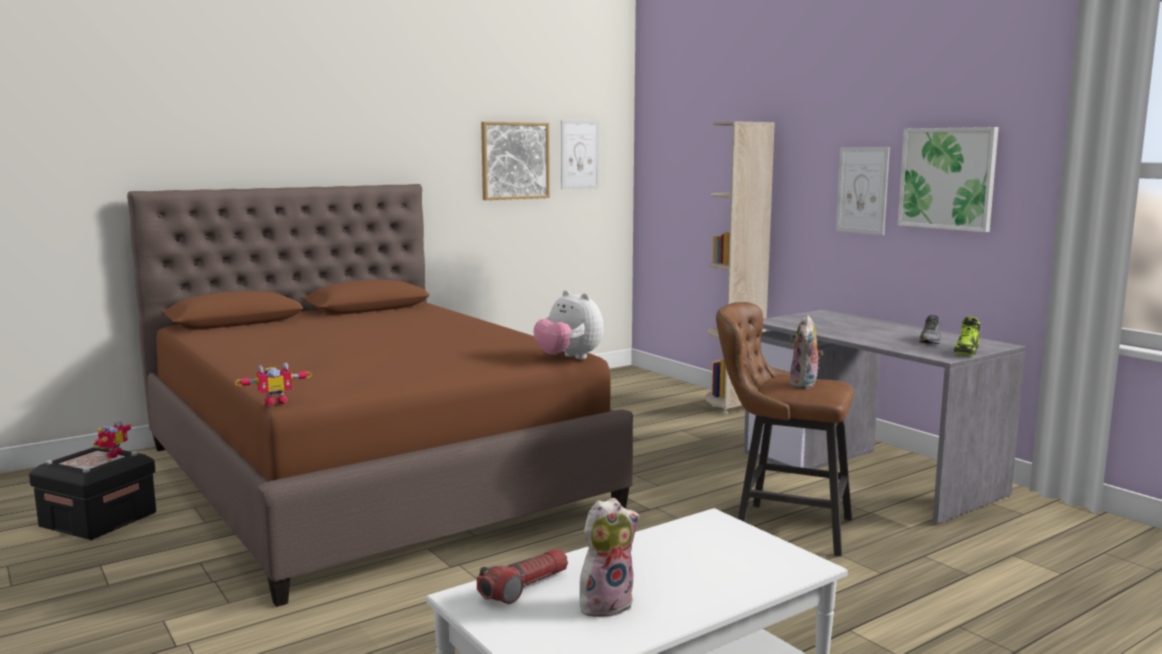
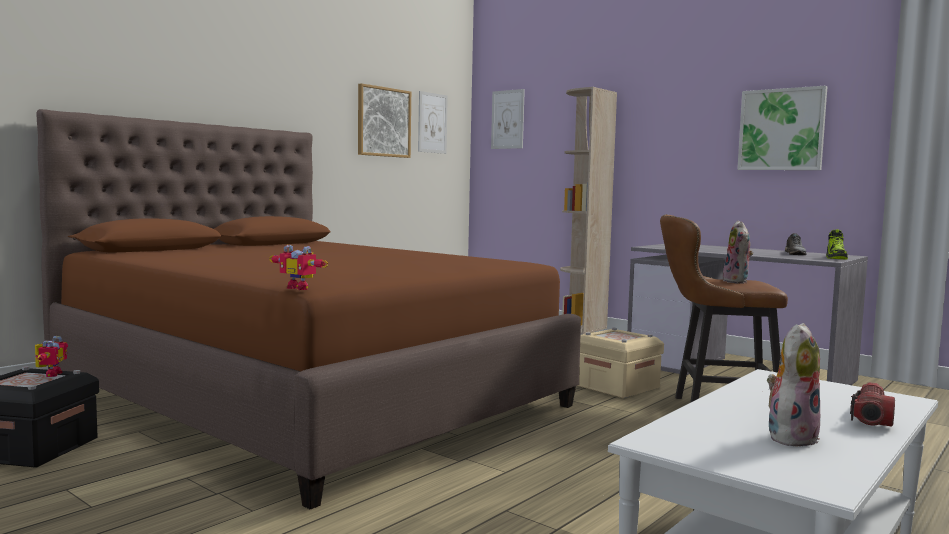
camera: 15 degrees left, 5 degrees down
(275, 402) = (301, 288): toy robot -> toy robot turned 75 degrees clockwise
(524, 587) = (694, 430): flashlight -> flashlight (870, 416)
(569, 358) = (527, 265): plush toy -> none
(700, 484) = (616, 386): none -> beige storage box
(862, 190) = (701, 144): picture -> picture (507, 119)

